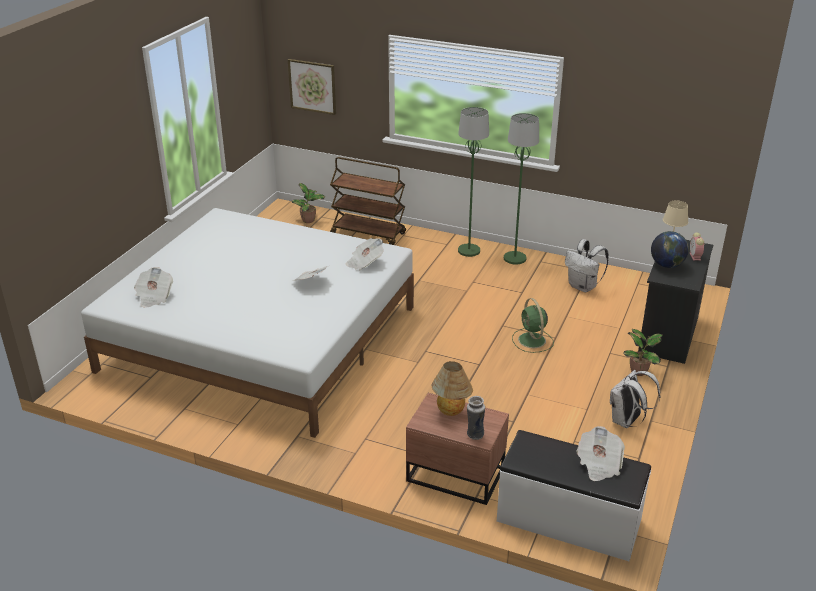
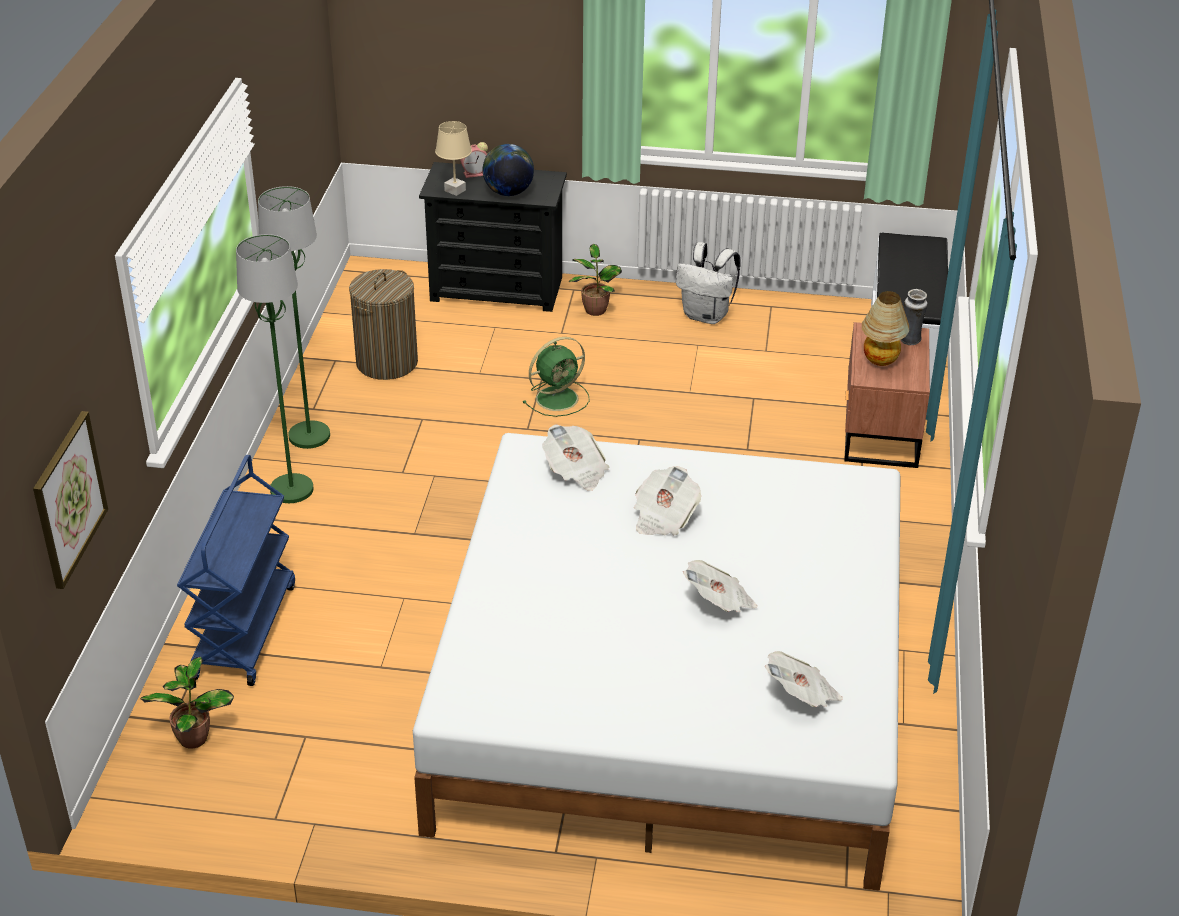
camera: 105 degrees left, 5 degrees up
(369, 234) = (244, 630): brown cart -> blue cart
(583, 287) = (387, 362): white backpack -> laundry basket
(599, 464) = (903, 260): newspaper -> newspaper (719, 602)

